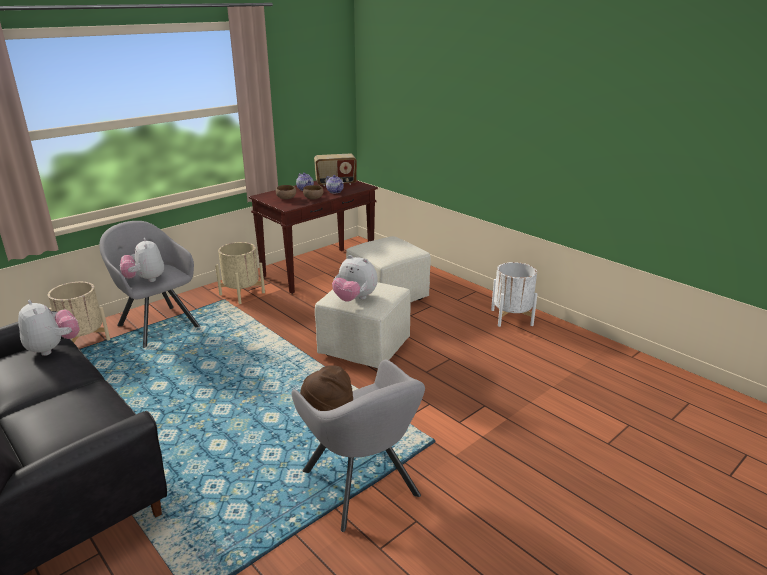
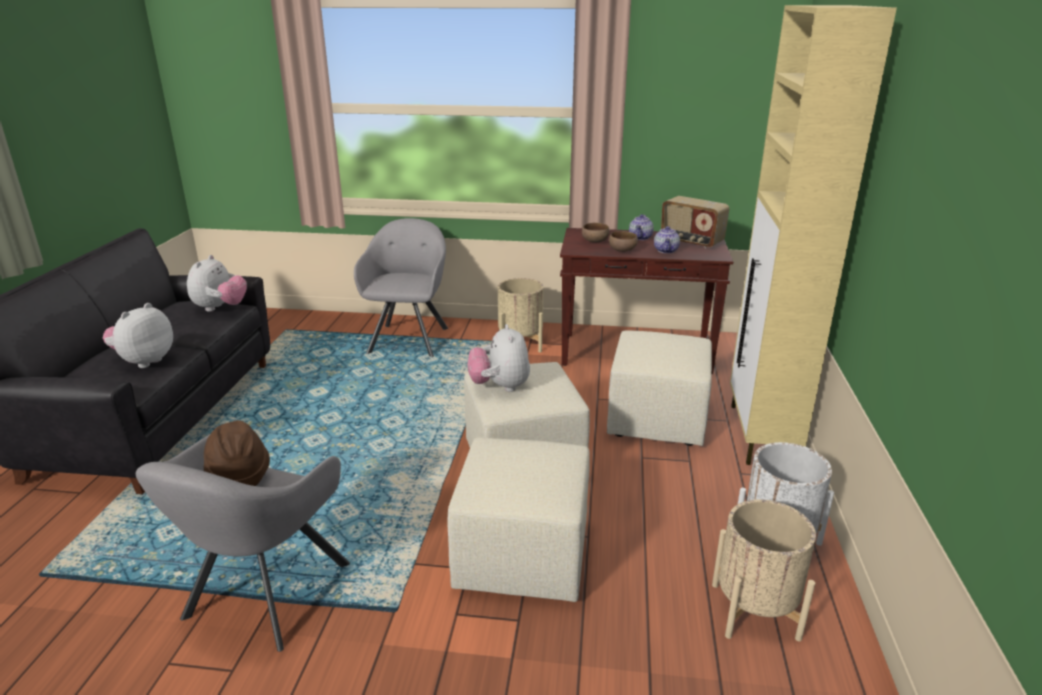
camera: 50 degrees right, 0 degrees up
(84, 340) = (346, 326): beige planter -> beige planter (755, 611)
(145, 279) = (390, 283): plush toy -> plush toy (144, 361)
(438, 280) = (761, 436): none -> beige cabinet
(443, 384) = (523, 559): none -> beige ottoman

